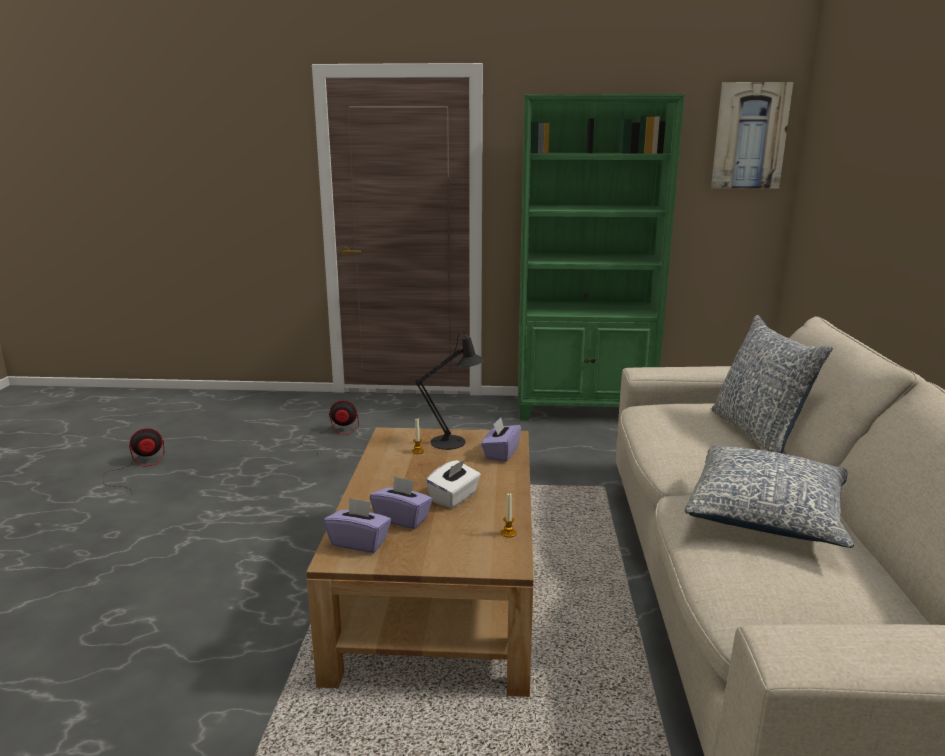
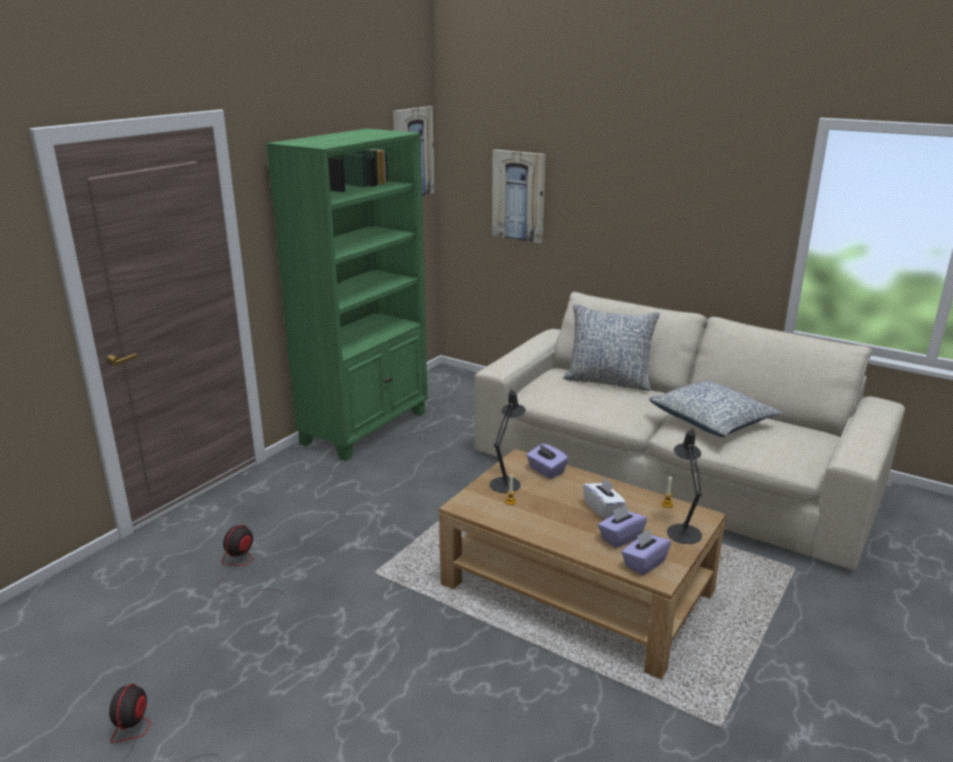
camera: 60 degrees left, 5 degrees up
(455, 554) = (683, 530): none -> black table lamp
(841, 191) = (519, 196): none -> picture

